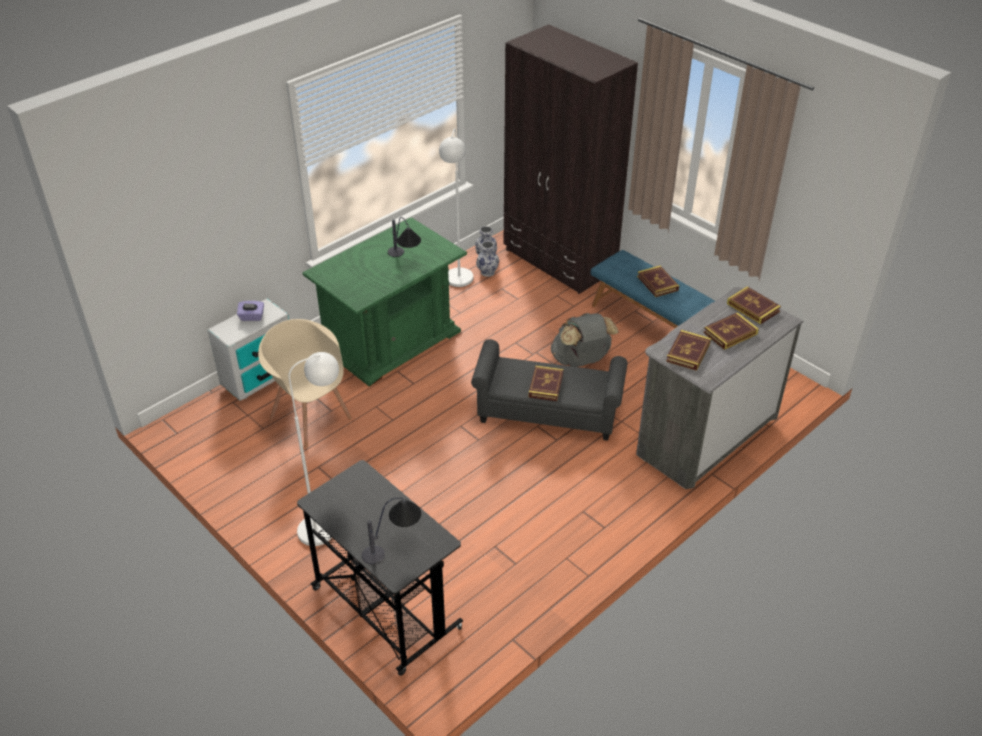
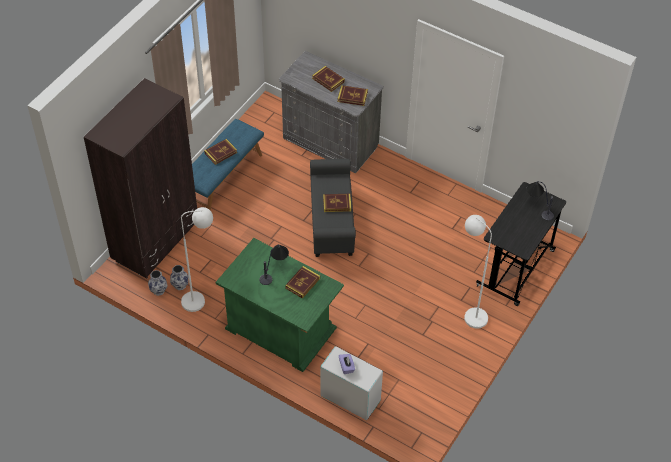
camera: 105 degrees left, 10 degrees up
(310, 418) = (379, 353): beige chair -> none
(581, 361) = (273, 212): grey backpack -> none
(753, 307) = (299, 71): book -> book (302, 283)

